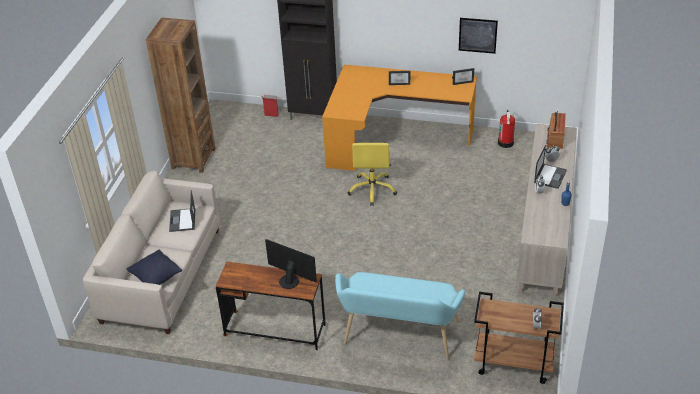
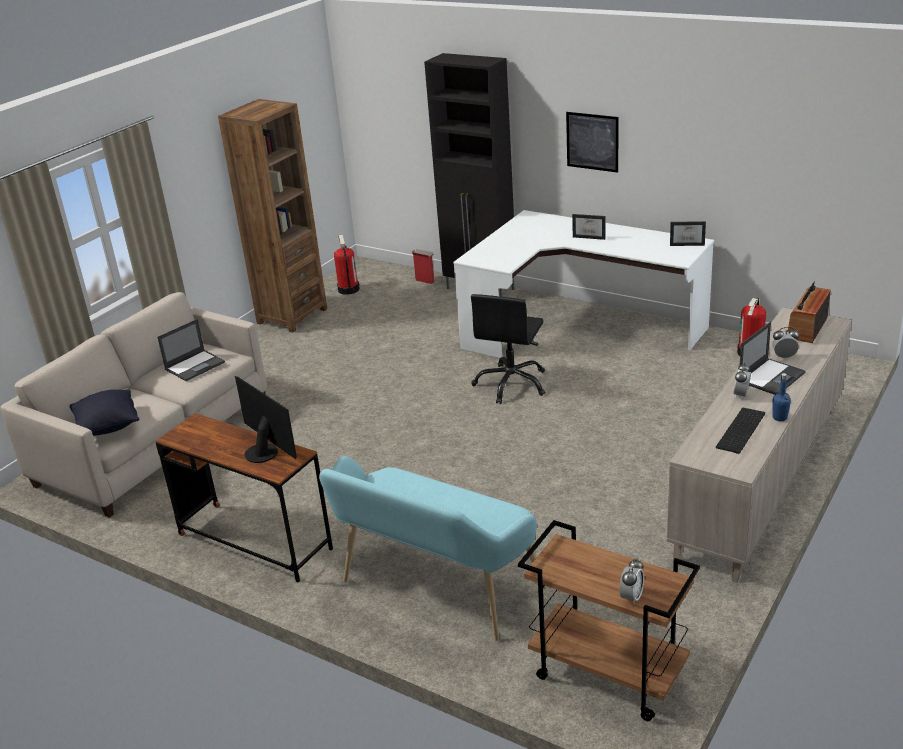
camera: 20 degrees right, 10 degrees down
(182, 220) = (195, 365): laptop -> laptop turned 150 degrees counterclockwise
(220, 130) = (348, 289): none -> fire extinguisher
(372, 189) = (511, 384): yellow office chair -> black office chair
(393, 139) = (577, 327): orange desk -> white desk
(477, 35) = (716, 169): picture -> picture (592, 141)
(549, 216) = (742, 431): none -> keyboard

